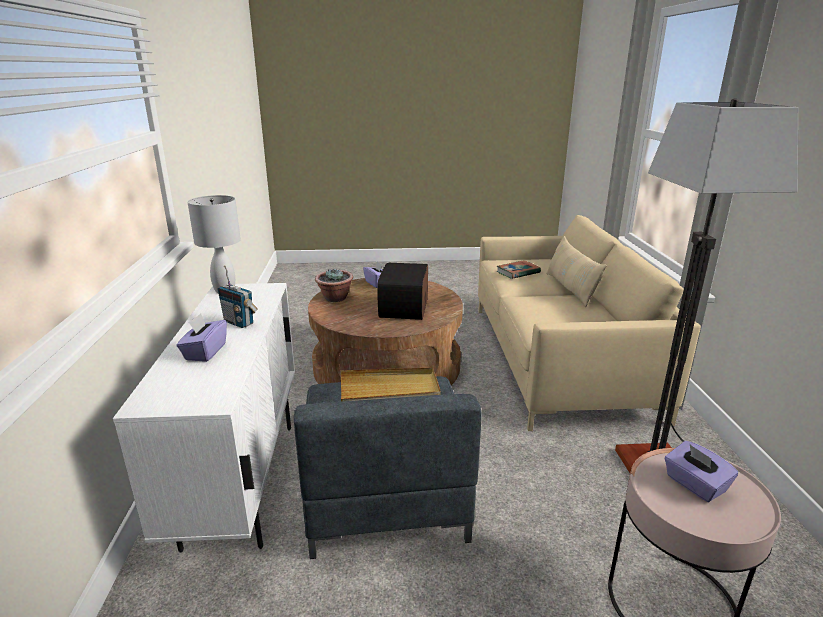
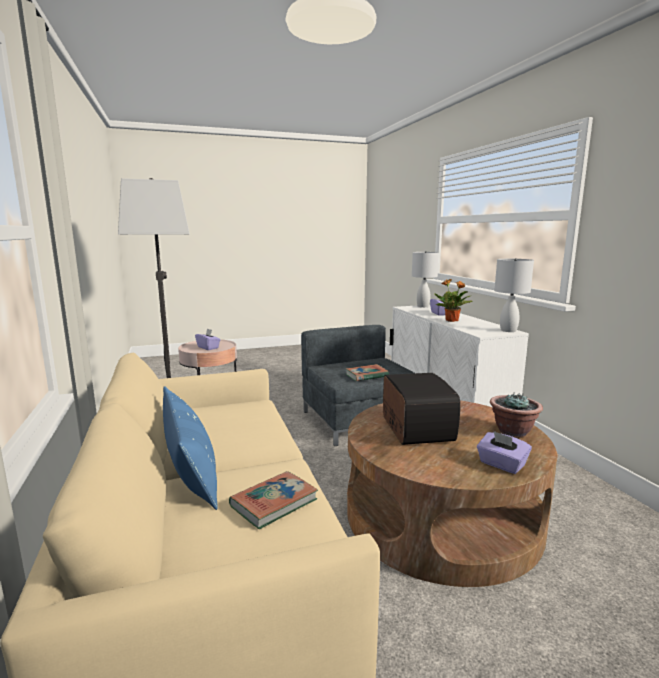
camera: 165 degrees right, 10 degrees down
(161, 403) = (422, 306): none -> white table lamp
(239, 322) = (452, 320): radio -> potted plant
(389, 389) = (366, 375): beige tray -> book
(570, 289) = (191, 470): beige pillow -> blue pillow

